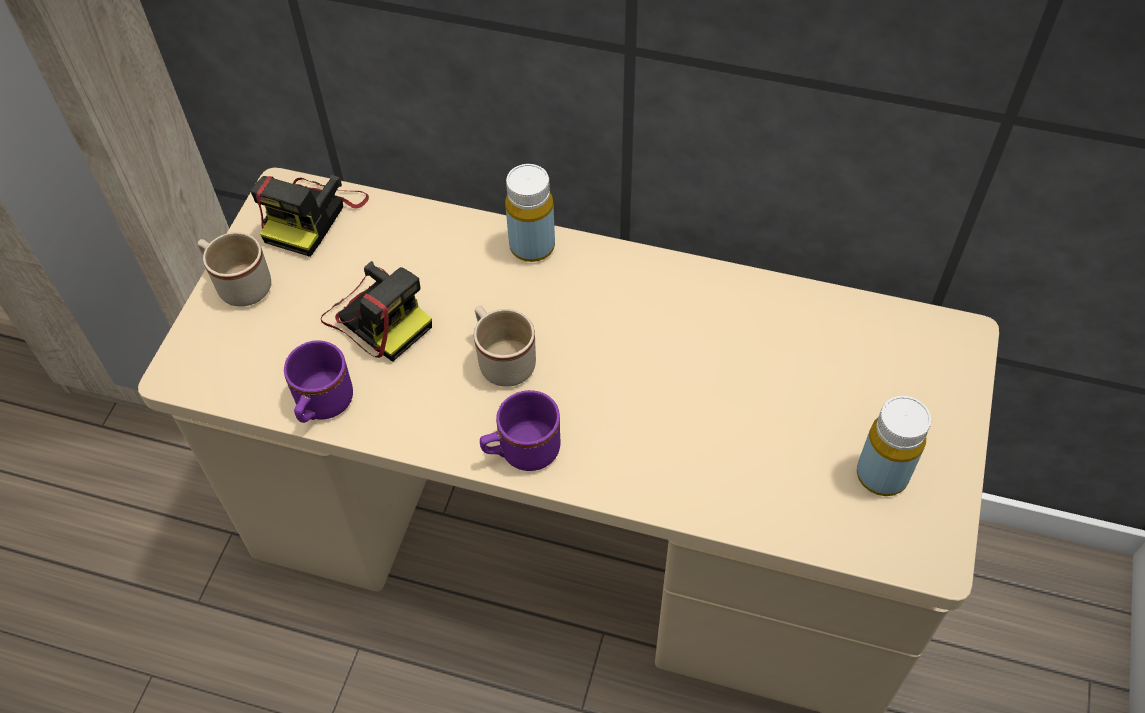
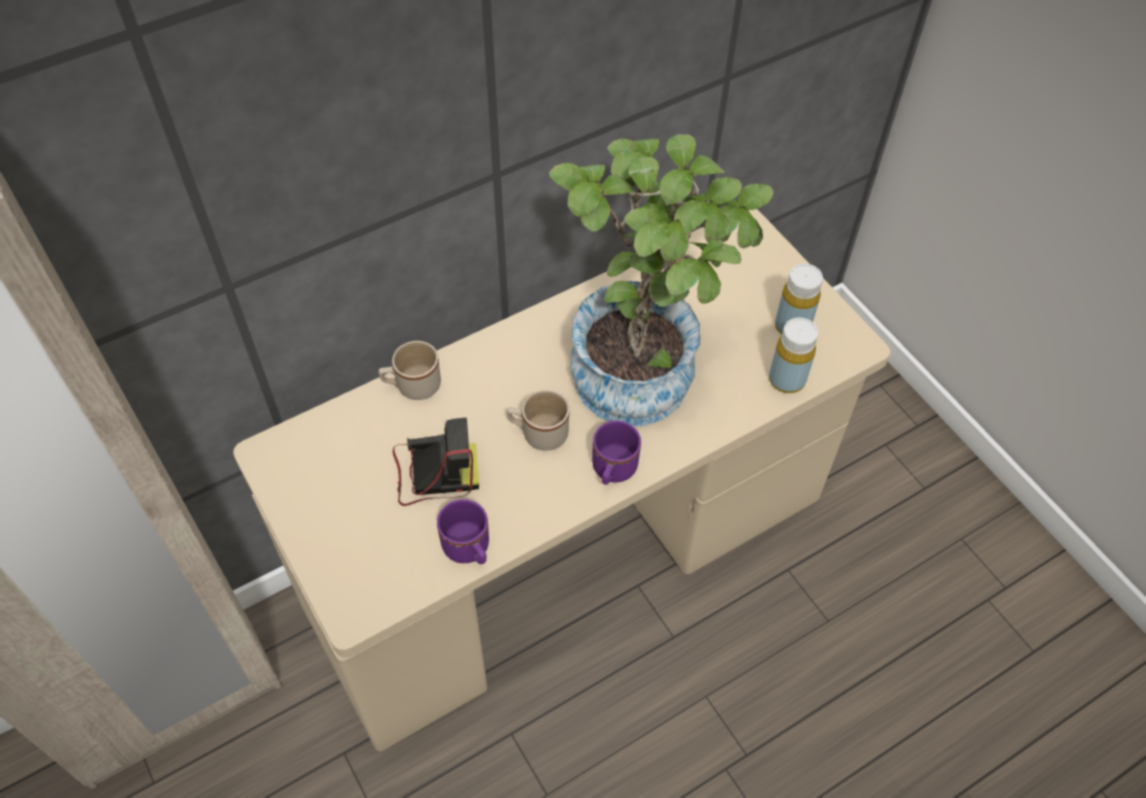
camera: 50 degrees left, 0 degrees up
(239, 284) = (317, 531): beige mug -> beige mug (412, 386)
(313, 216) = (309, 451): camera -> none
(532, 246) = (472, 357): yellow bottle -> yellow bottle (787, 379)
(674, 386) = (645, 368): none -> potted plant

